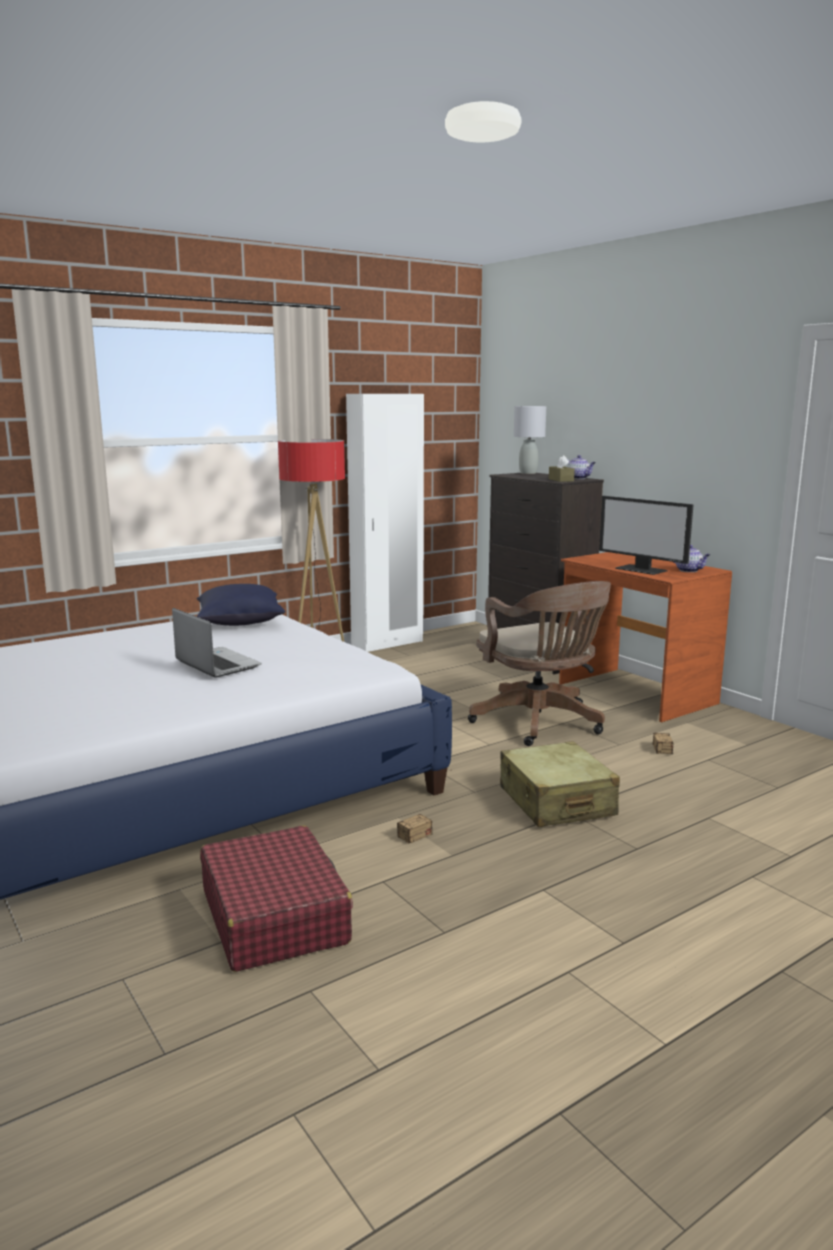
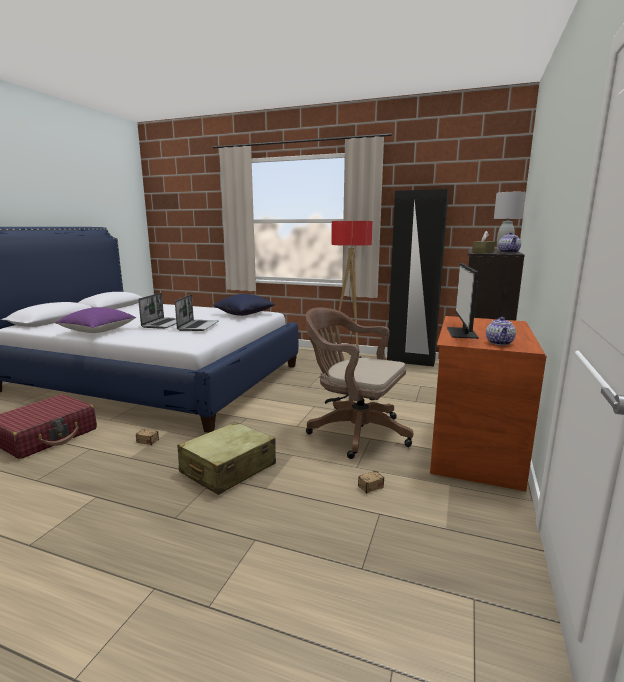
camera: 55 degrees right, 0 degrees up
(159, 708) = (98, 331): none -> purple pillow
(282, 650) = (198, 326): none -> laptop
(387, 643) = (410, 361): white wardrobe -> black wardrobe
(540, 723) = (354, 431): brown office chair -> brown office chair turned 90 degrees clockwise

